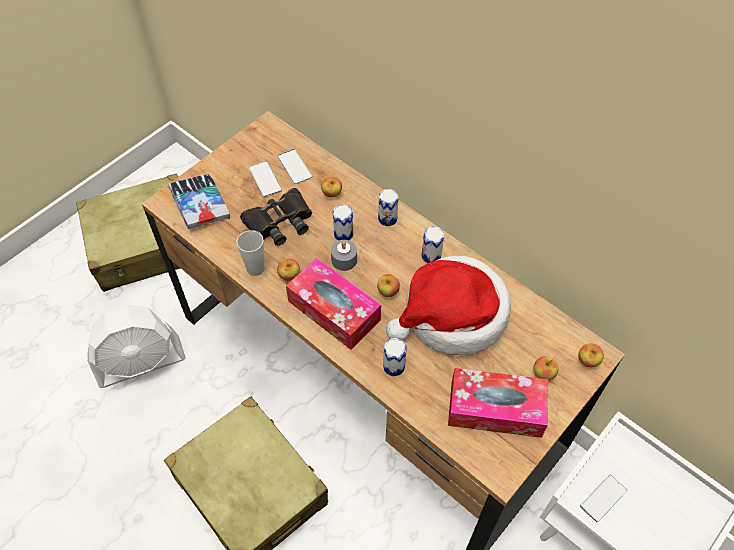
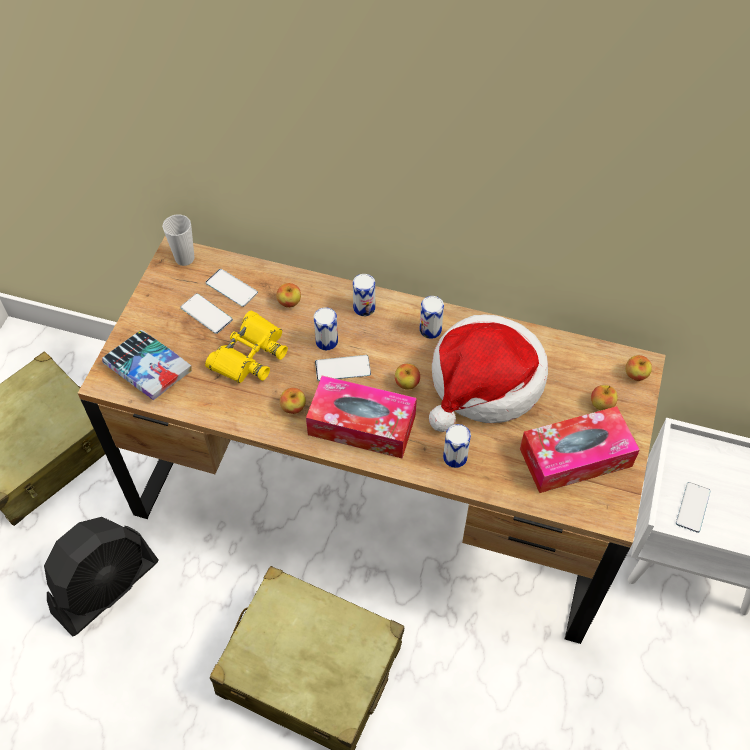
camera: 25 degrees left, 0 degrees up
(141, 362) = (106, 587): white fan -> black fan
(255, 268) = (252, 414): cup -> cup (184, 258)
(279, 222) = (249, 354): black binoculars -> yellow binoculars
(344, 260) = (342, 368): grey candle -> phone

